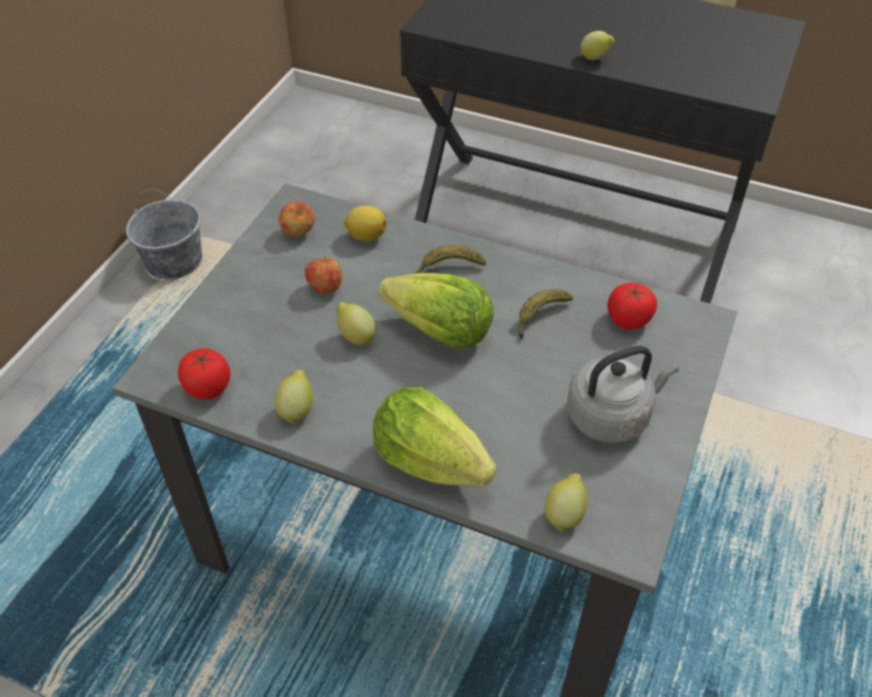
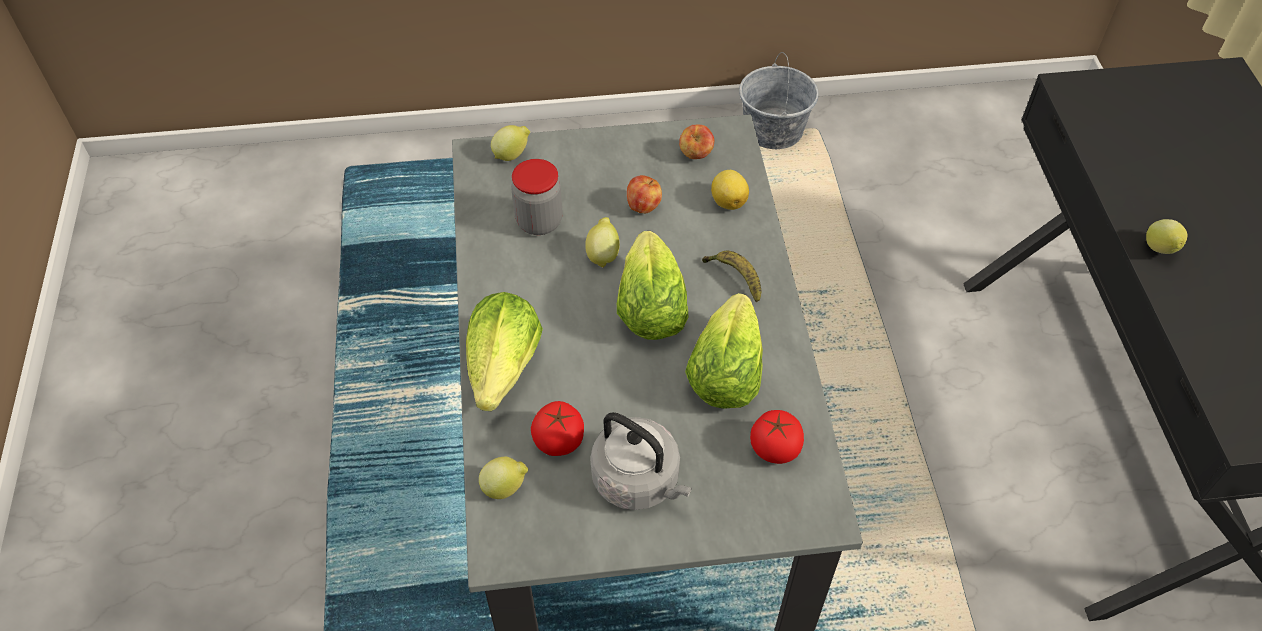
camera: 60 degrees right, 5 degrees up
(208, 387) = (487, 192): tomato -> tomato (559, 440)
(280, 364) = (539, 221): none -> jar
(297, 409) = (501, 256): lemon -> lemon (512, 155)
(539, 316) = (725, 374): banana -> lettuce

